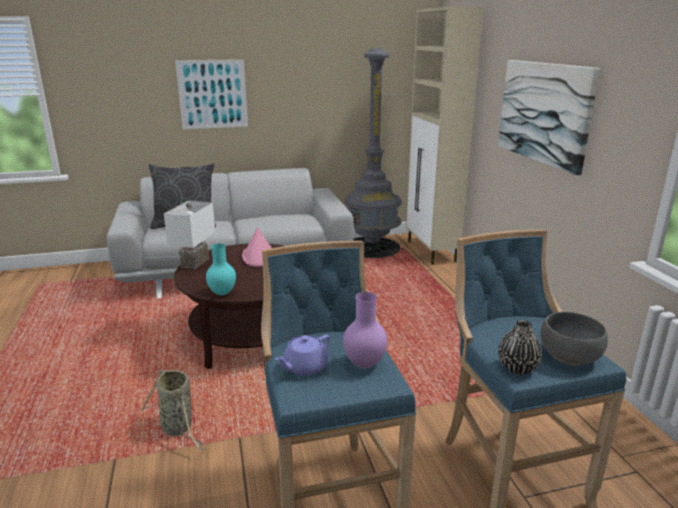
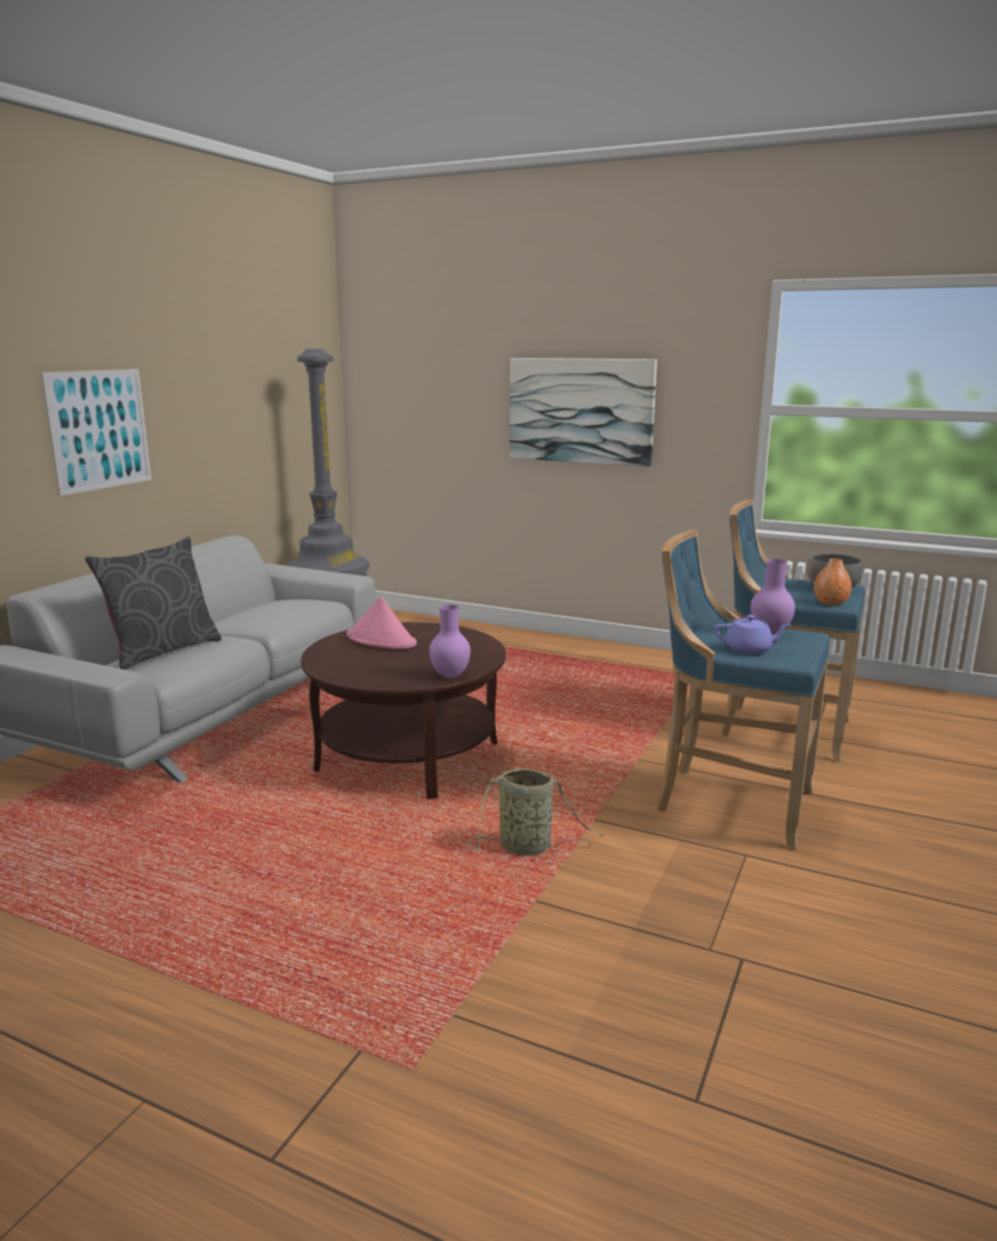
camera: 50 degrees left, 5 degrees down
(193, 262) = (326, 669): white table lamp -> none
(223, 293) = (451, 676): turquoise vase -> purple vase
(304, 367) = (749, 649): purple teapot -> purple teapot turned 75 degrees counterclockwise
(431, 251) = (404, 619): beige cabinet -> none
(517, 368) = (830, 603): black vase -> orange vase

